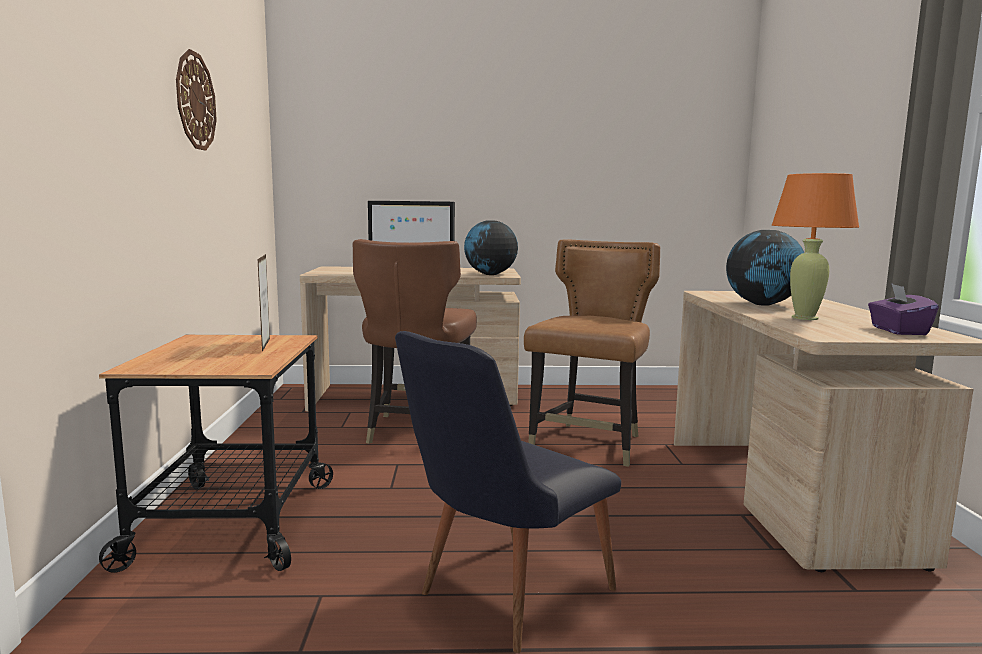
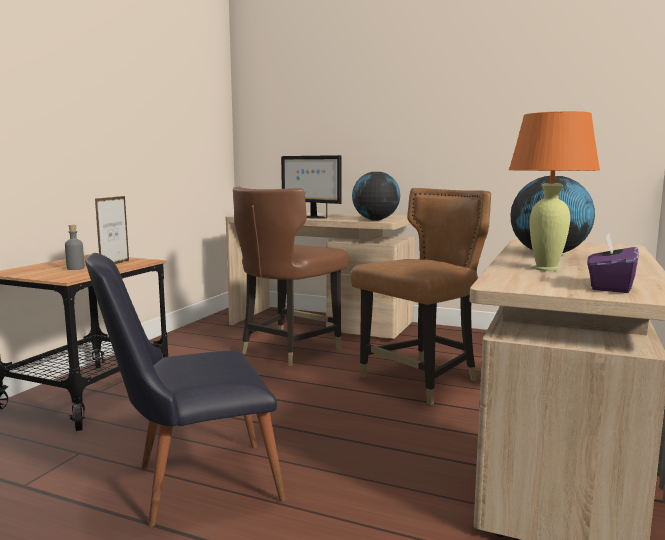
camera: 25 degrees right, 0 degrees up
(195, 101) = (125, 84): wall clock -> none
(226, 354) = (75, 268): none -> grey bottle

